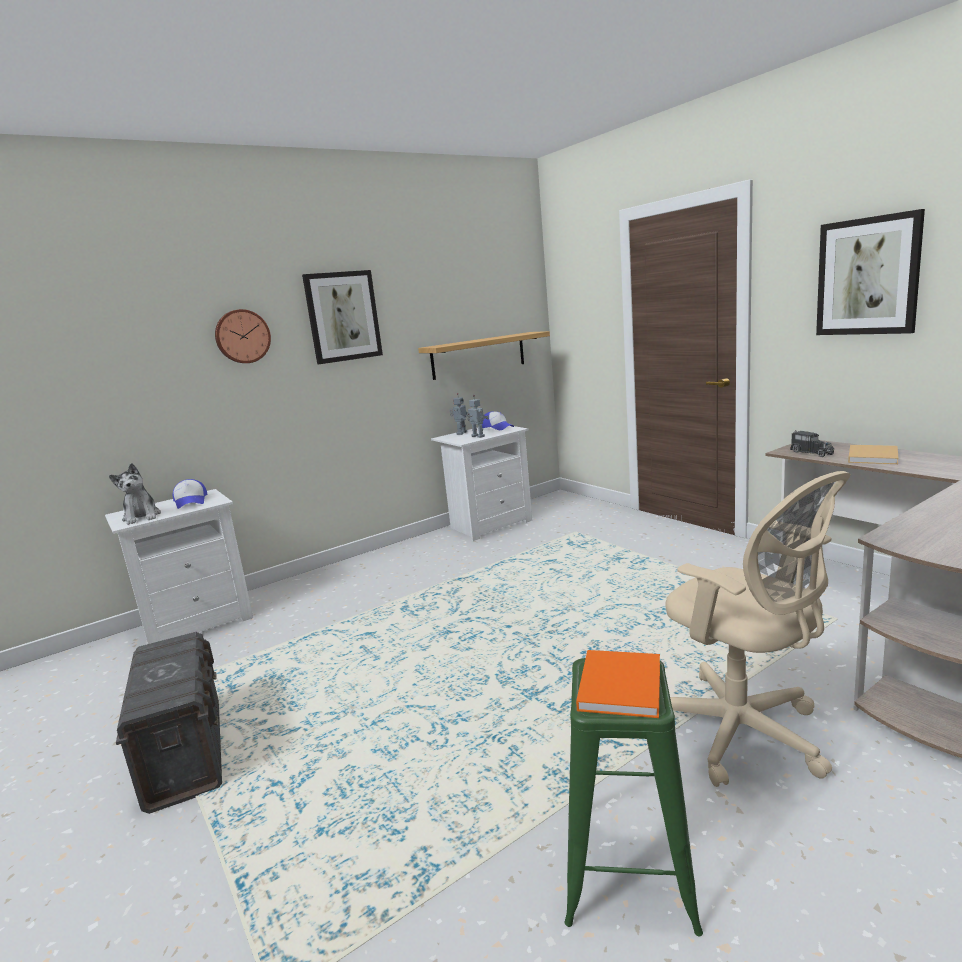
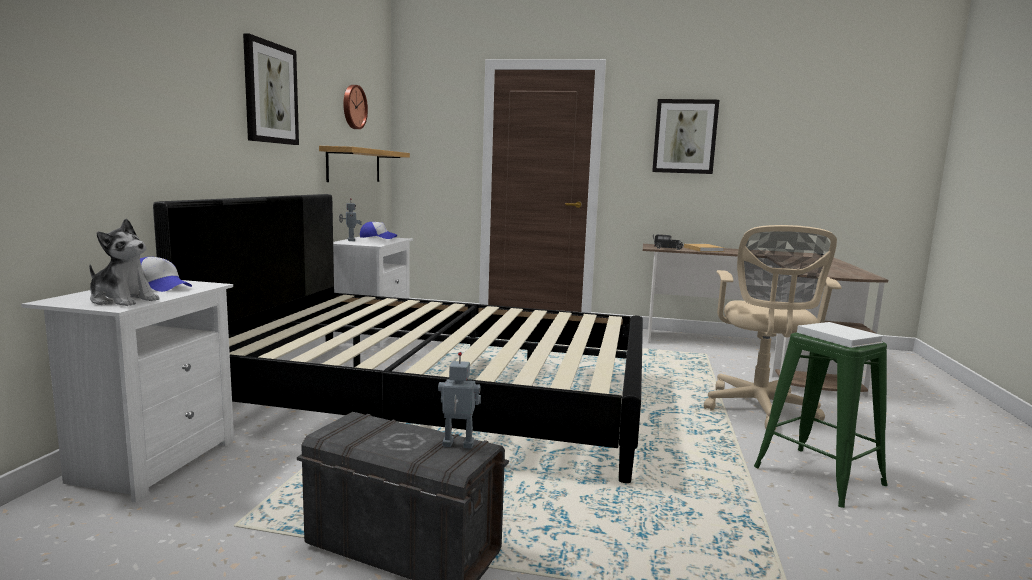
camera: 45 degrees left, 5 degrees down
(242, 336) = (188, 86): wall clock -> wall clock (353, 107)
(429, 610) = (437, 396): none -> black bed
(477, 436) = (378, 242): toy robot -> toy robot (457, 445)
(620, 684) = (836, 337): orange book -> white book
(743, 734) = (759, 409): beige office chair -> beige office chair turned 90 degrees clockwise

